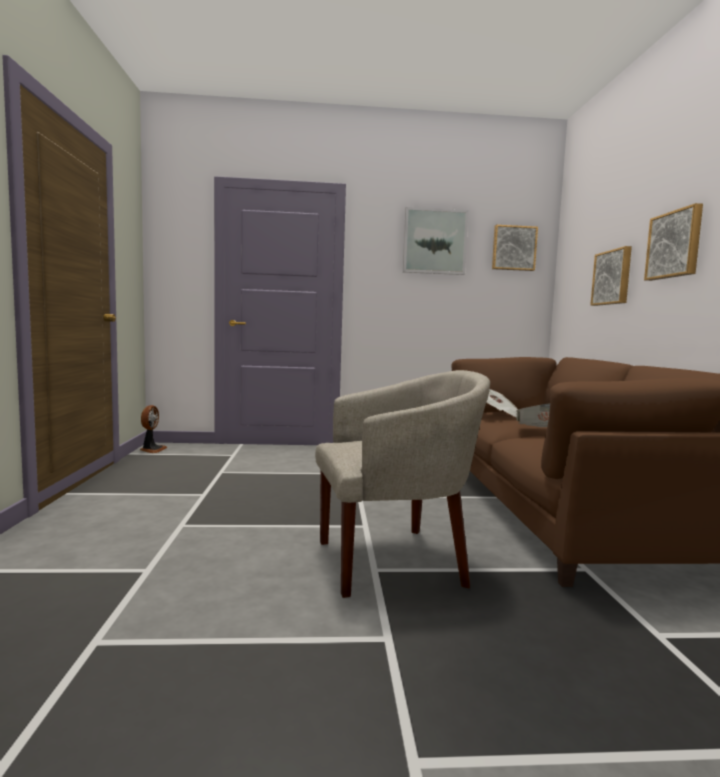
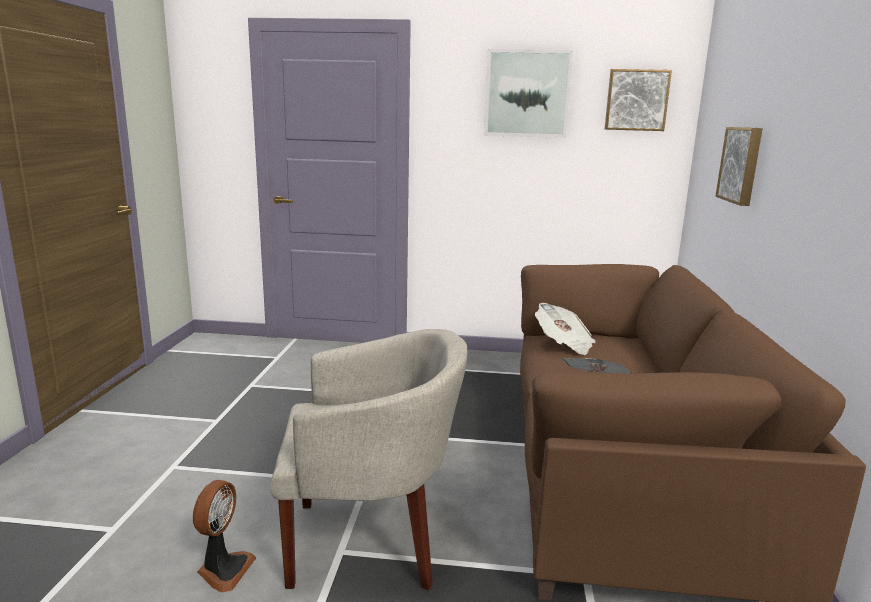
camera: 10 degrees right, 10 degrees up
(152, 450) = (194, 345): fan -> fan (223, 569)
(675, 244) = (800, 144): picture -> none

